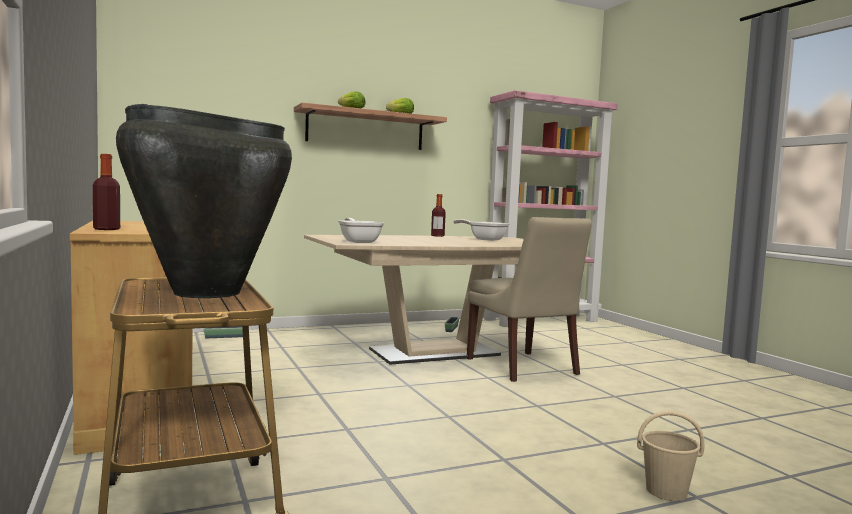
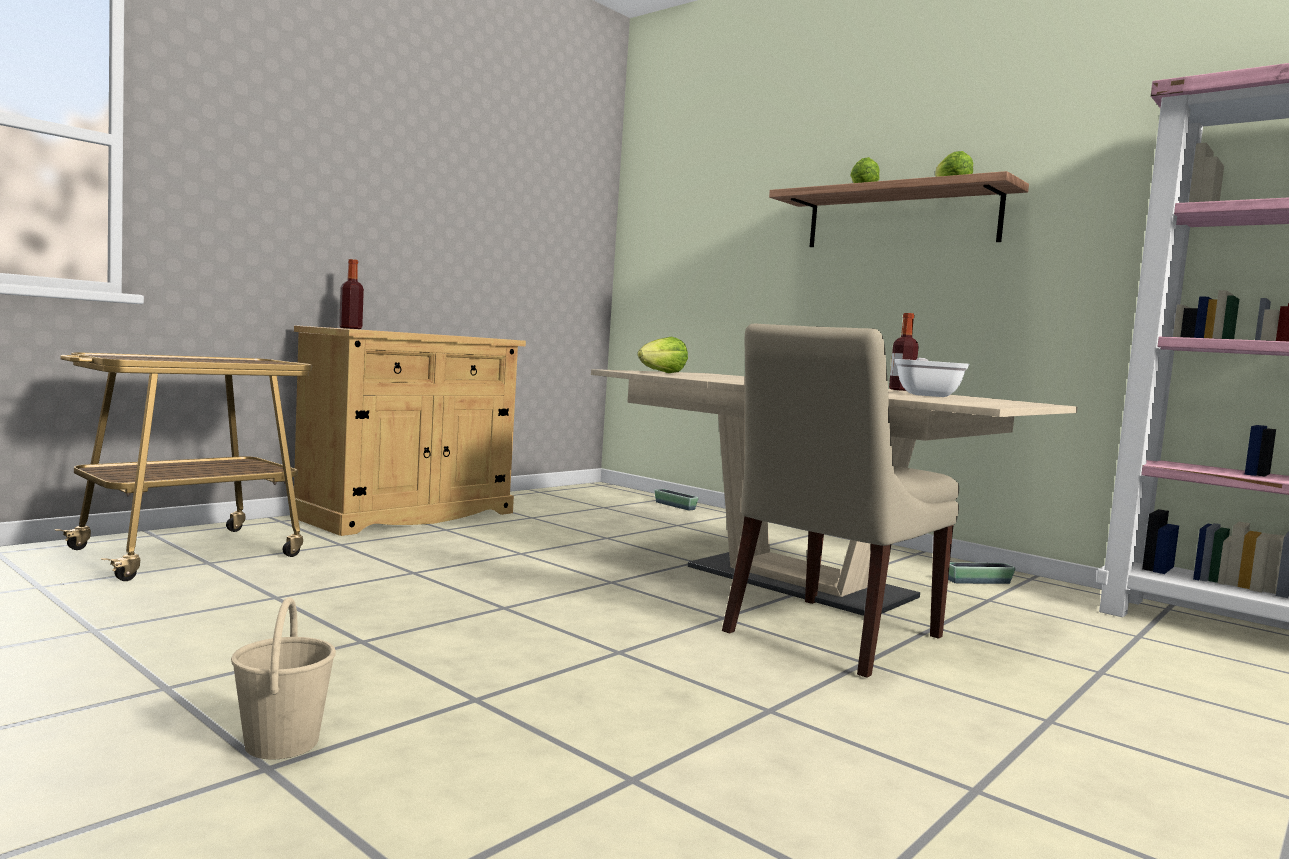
camera: 65 degrees right, 0 degrees up
(207, 293) = (202, 361): black vase -> none
(359, 241) = (661, 373): frying pan -> lettuce

